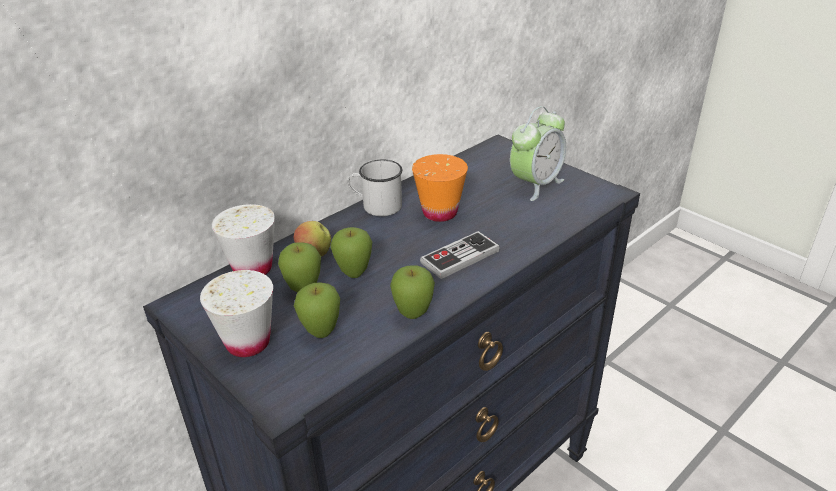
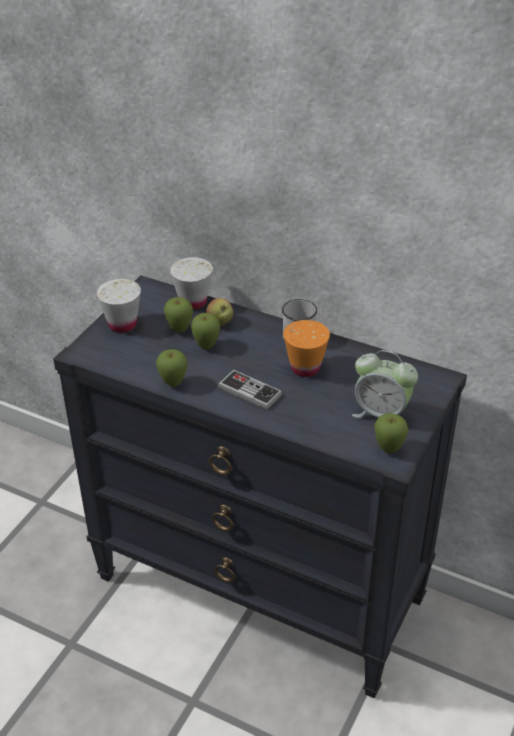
camera: 70 degrees right, 5 degrees up
(321, 333) = (141, 350): apple -> apple (388, 449)

